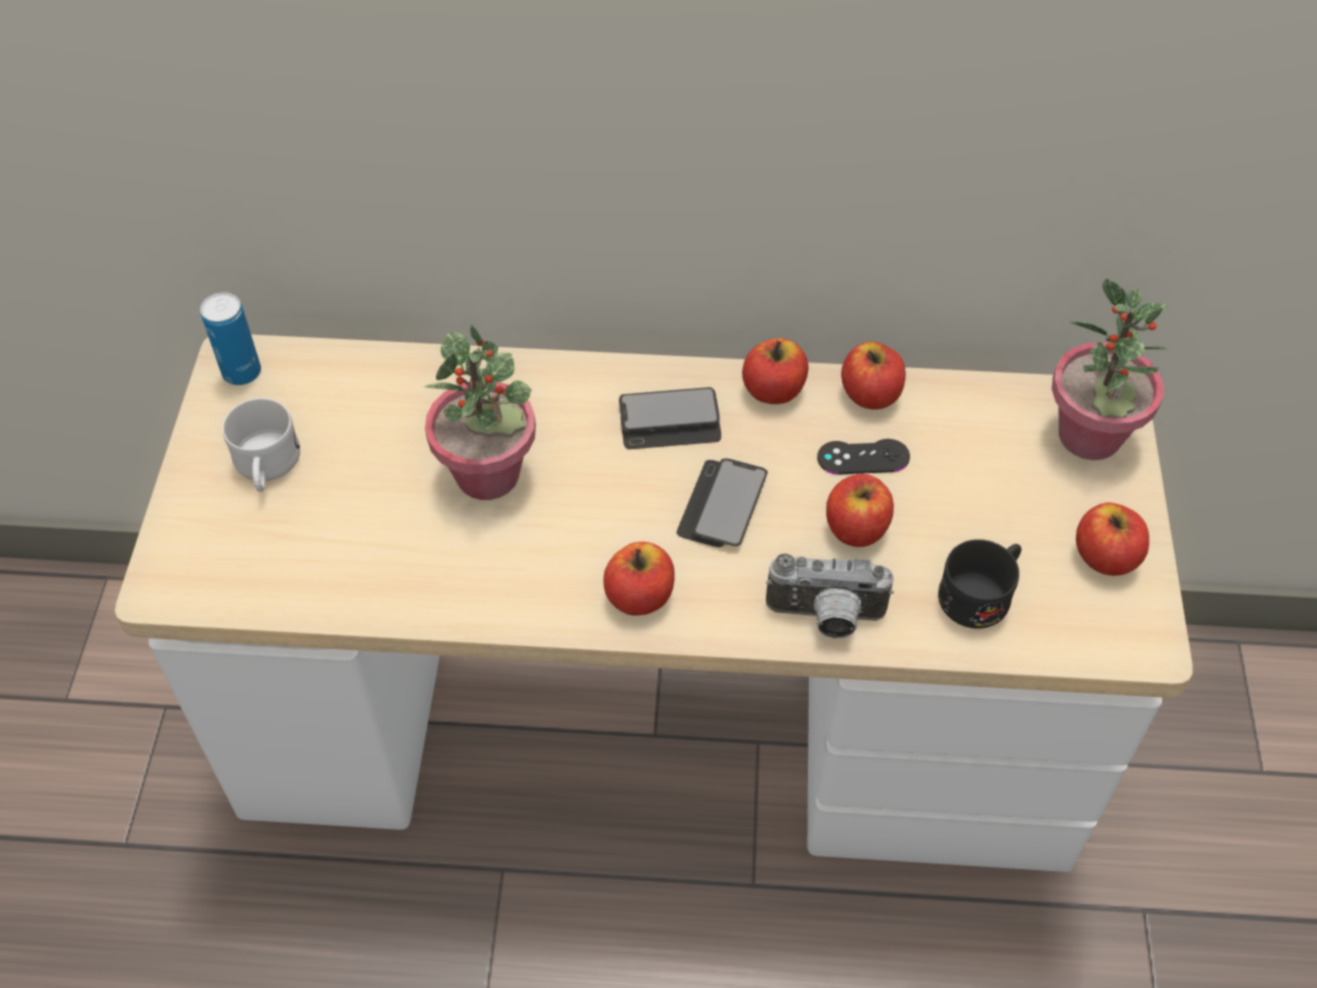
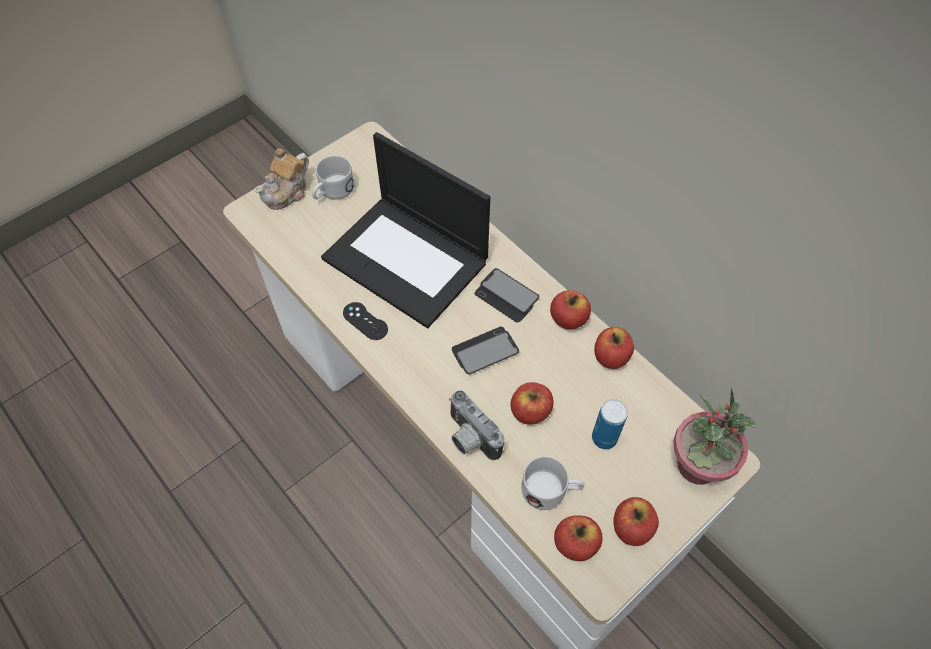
camera: 45 degrees right, 5 degrees up
(197, 519) = (287, 193): none -> teapot
(242, 372) = (366, 145): can -> can (604, 438)
(488, 475) = (407, 260): potted plant -> laptop
(640, 596) = (406, 361): apple -> apple (575, 544)
(863, 457) = (572, 382): black game controller -> black game controller (365, 321)
(981, 593) = (551, 490): black mug -> white mug

